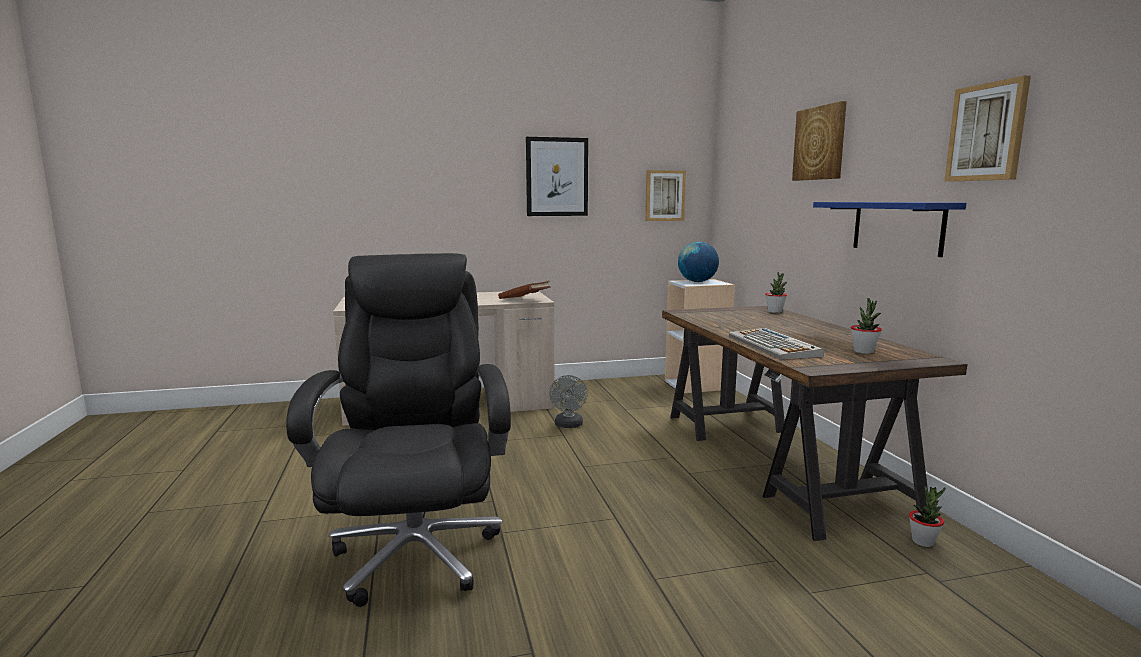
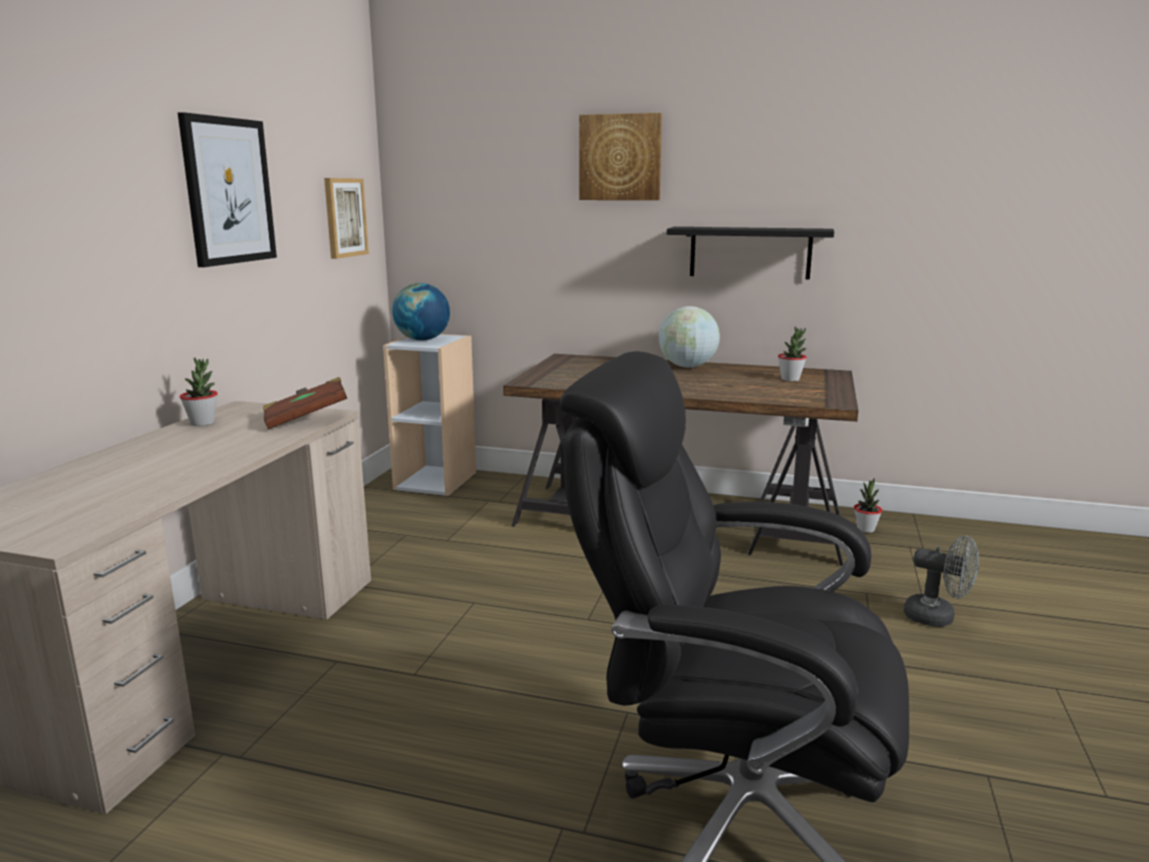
camera: 60 degrees left, 5 degrees up
(568, 425) = (448, 589): grey fan -> grey fan (937, 618)
(774, 346) = (741, 393): keyboard -> none
(775, 311) = (590, 359): potted plant -> potted plant (202, 423)
(822, 328) = (687, 366): none -> globe
(897, 227) = (750, 252): blue shelf -> black shelf
(987, 132) = (851, 166): picture -> none

